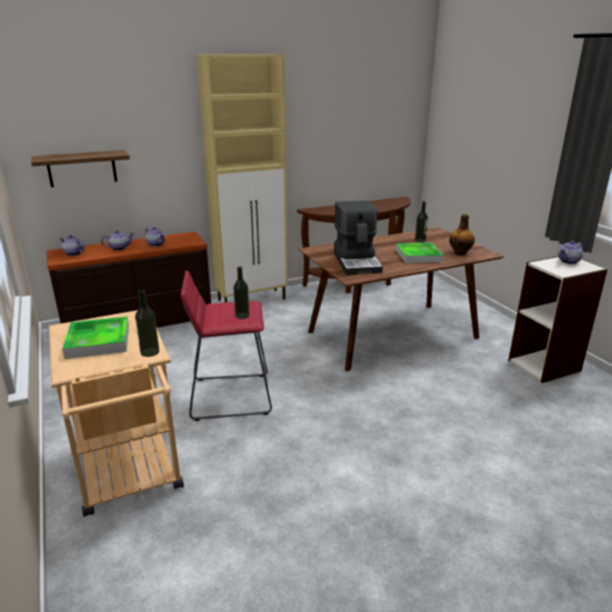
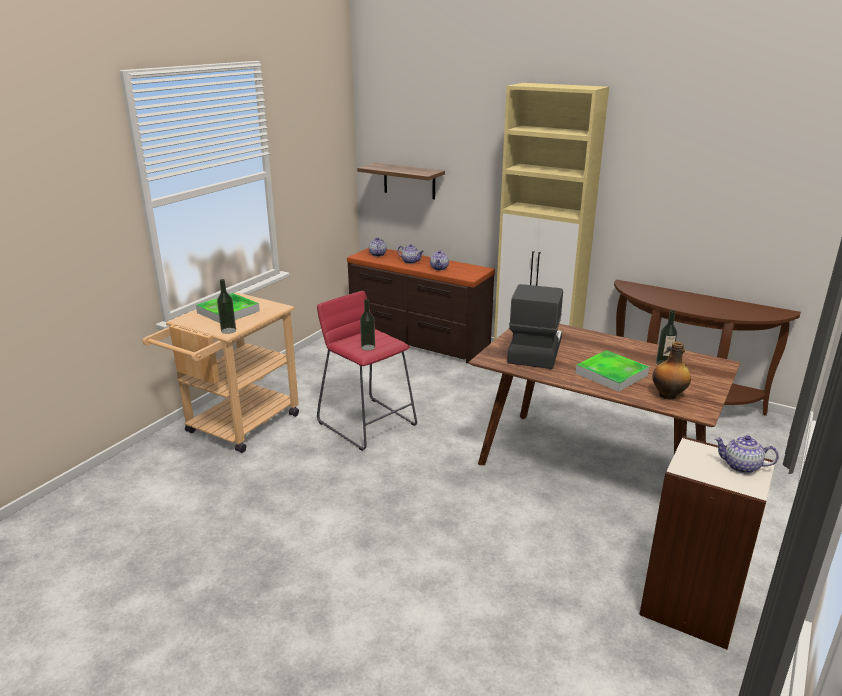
camera: 55 degrees right, 0 degrees up
(357, 262) = (534, 350): coffee machine -> coffee machine turned 150 degrees clockwise

